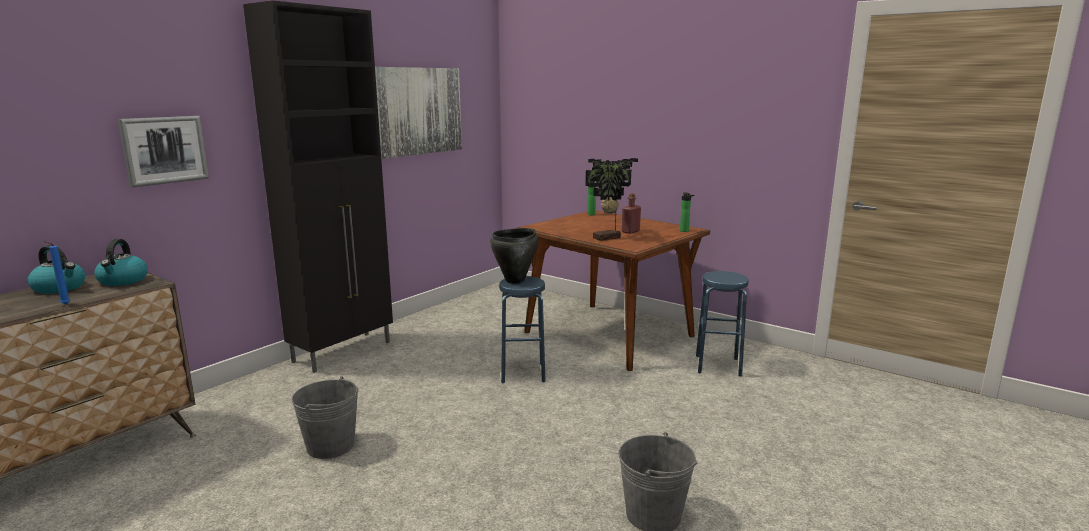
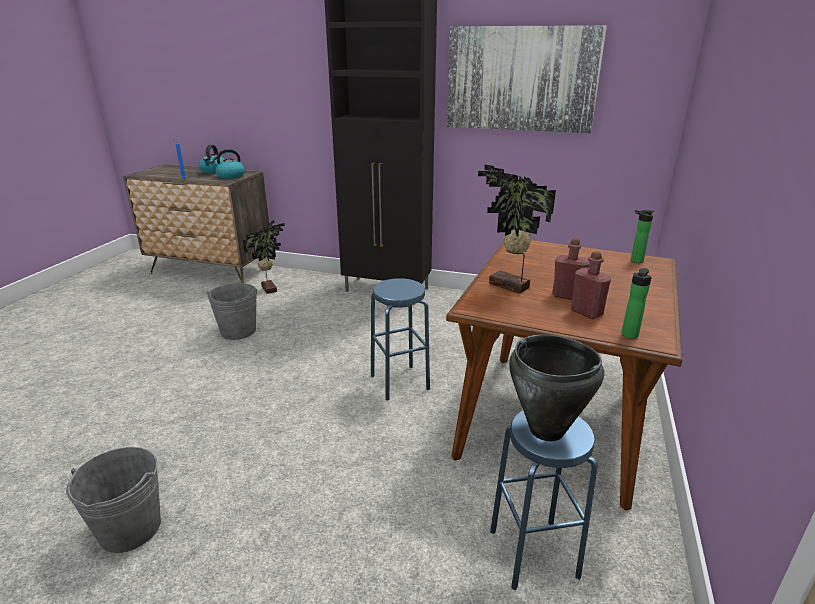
camera: 70 degrees right, 10 degrees up
(164, 150) = (285, 94): picture -> none
(232, 416) = (270, 288): none -> potted plant
(515, 281) = (400, 284): black cooking pot -> black cooking pot (546, 431)
(654, 232) = (586, 312): none -> red bottle

